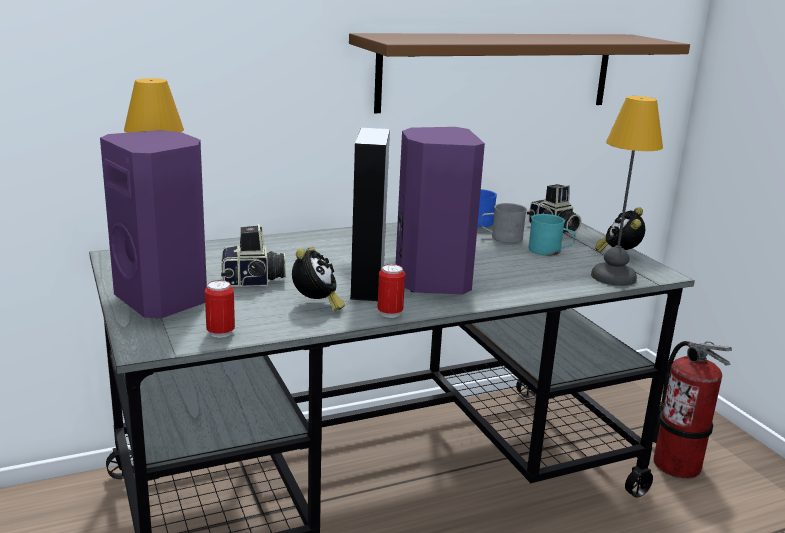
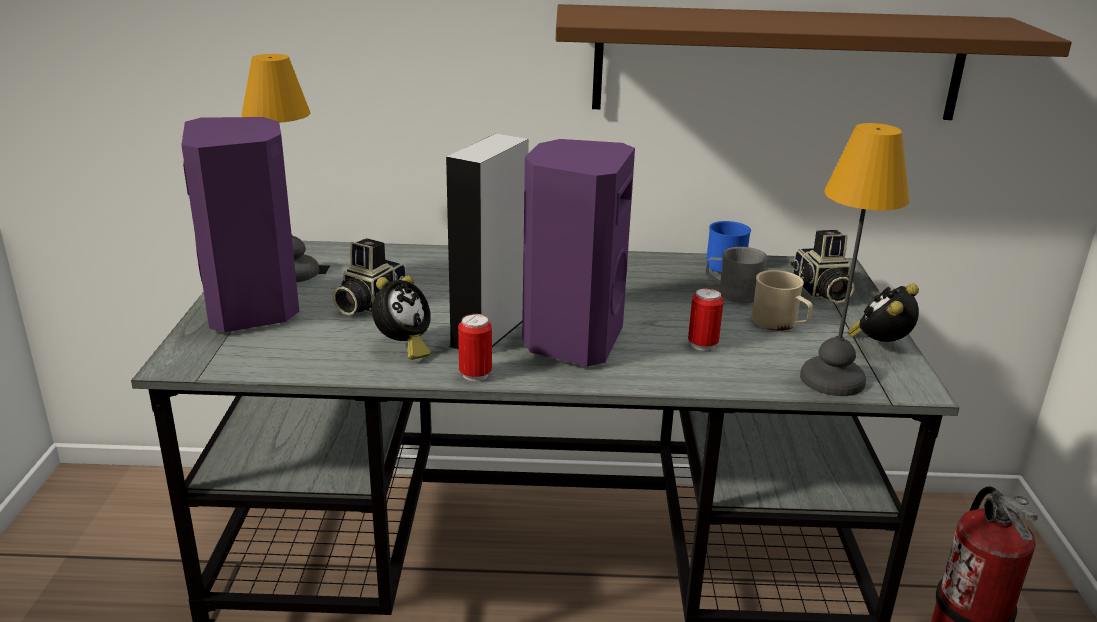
camera: 25 degrees right, 5 degrees up
(220, 332) = (267, 362): can -> can (702, 345)
(253, 281) = (368, 304): camera -> camera turned 105 degrees clockwise
(550, 251) = (780, 323): turquoise mug -> beige mug

